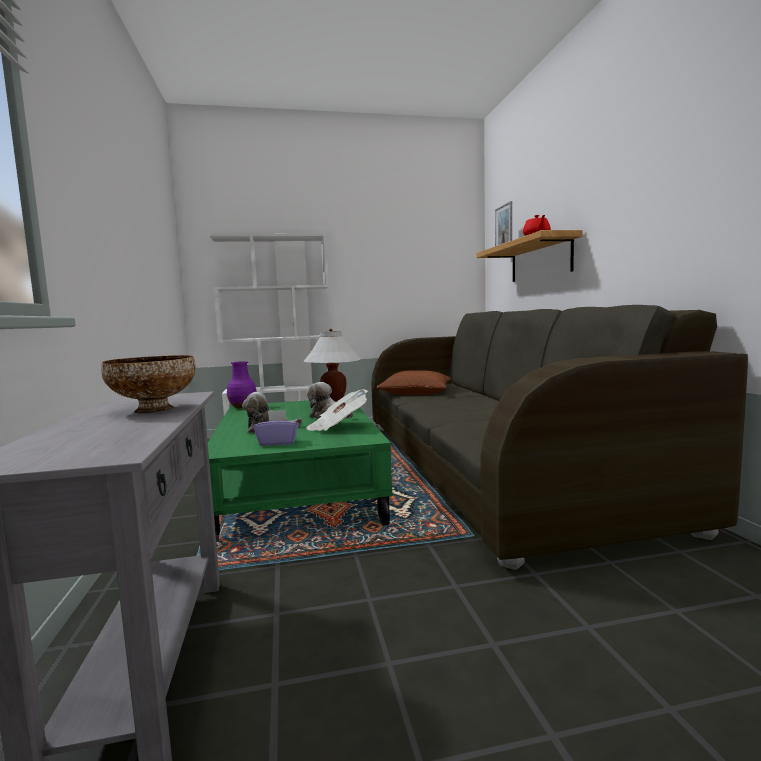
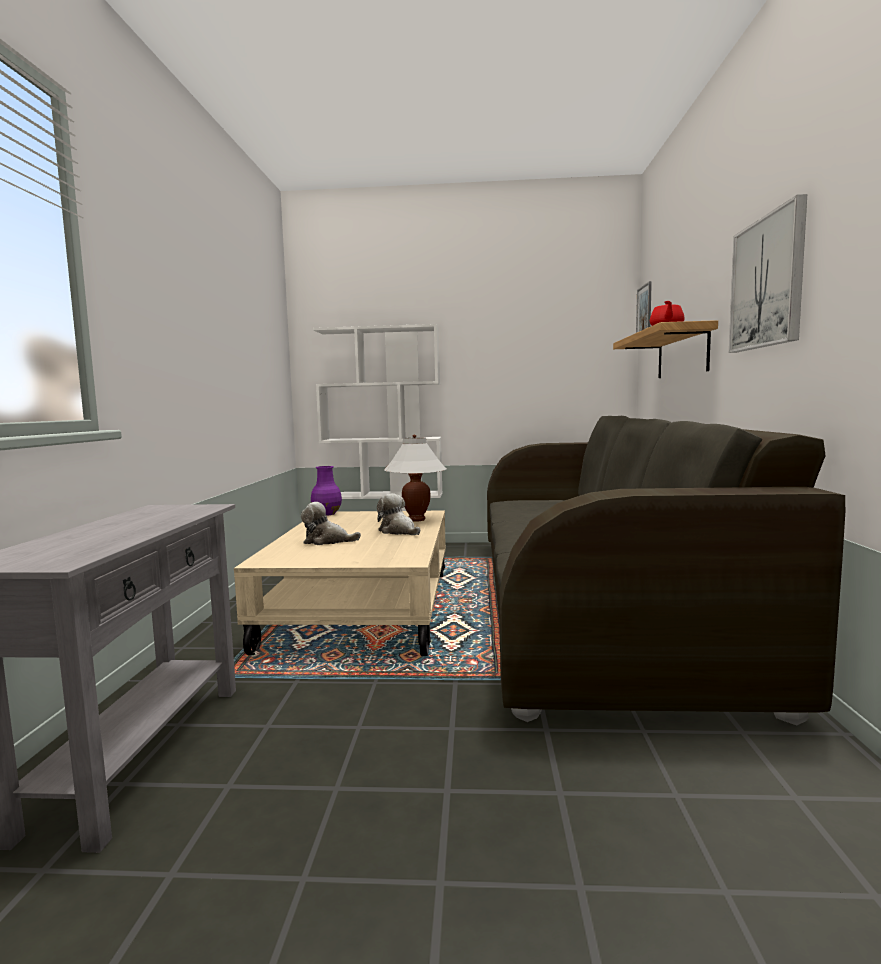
camera: 15 degrees right, 0 degrees up
(155, 409) = (156, 521): bowl -> none
(278, 442) = (320, 557): purple tissue box -> none
(299, 490) = (364, 608): green coffee table -> beige coffee table
(338, 427) = (394, 545): newspaper -> none
(416, 392) = (527, 509): brown pillow -> none
(640, 196) = (768, 283): none -> picture

